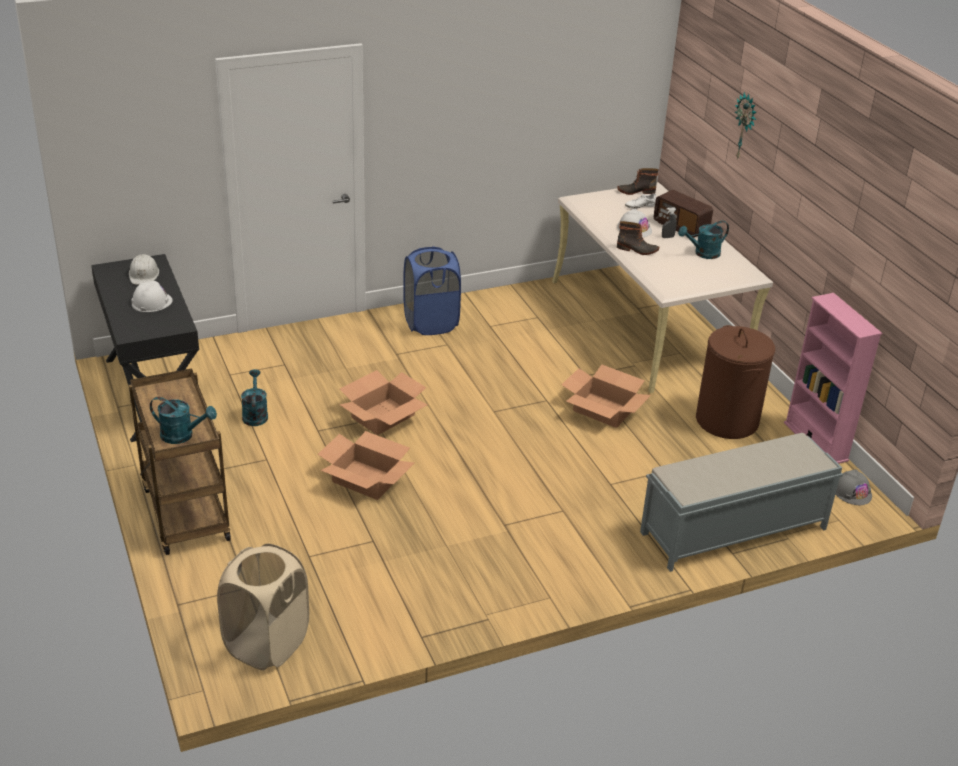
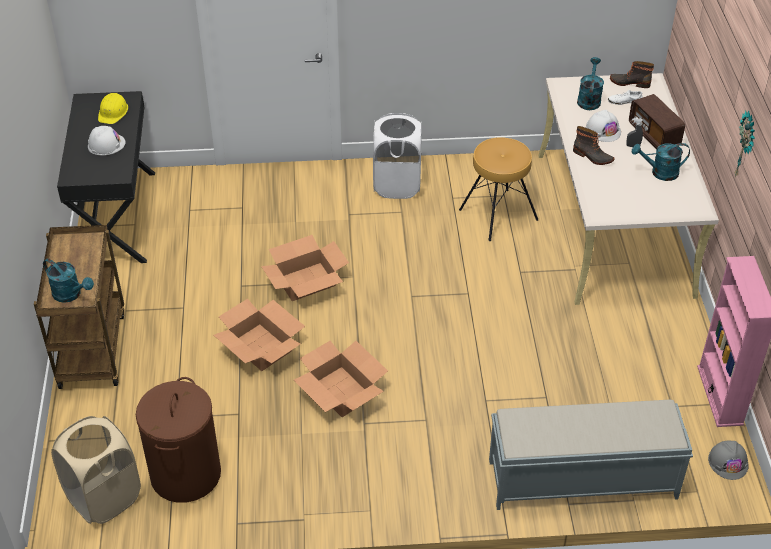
camera: 20 degrees right, 10 degrees up
(144, 274) = (113, 112): white hard hat -> yellow hard hat
(255, 414) = (193, 257): turquoise watering can -> turquoise watering can (589, 99)
(431, 323) = (397, 185): blue laundry basket -> white laundry basket
(540, 333) = (498, 214): none -> brown stool
(603, 410) = (518, 315): cardboard box -> cardboard box (341, 392)
(727, 421) = (639, 352): brown laundry basket -> brown laundry basket (186, 474)
(745, 126) = (721, 50): wall clock -> wall clock (746, 146)

